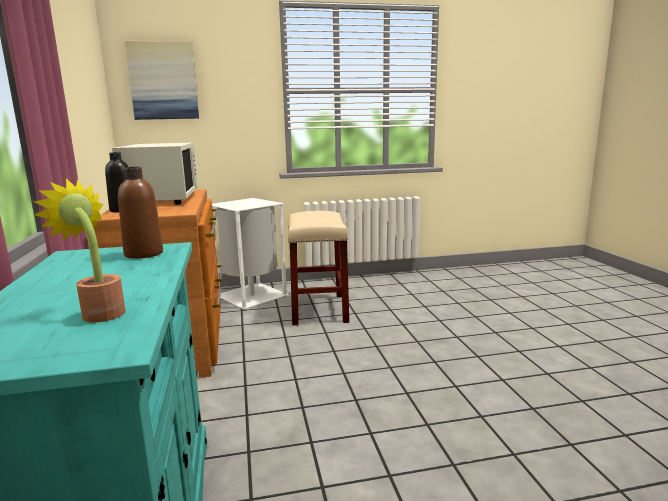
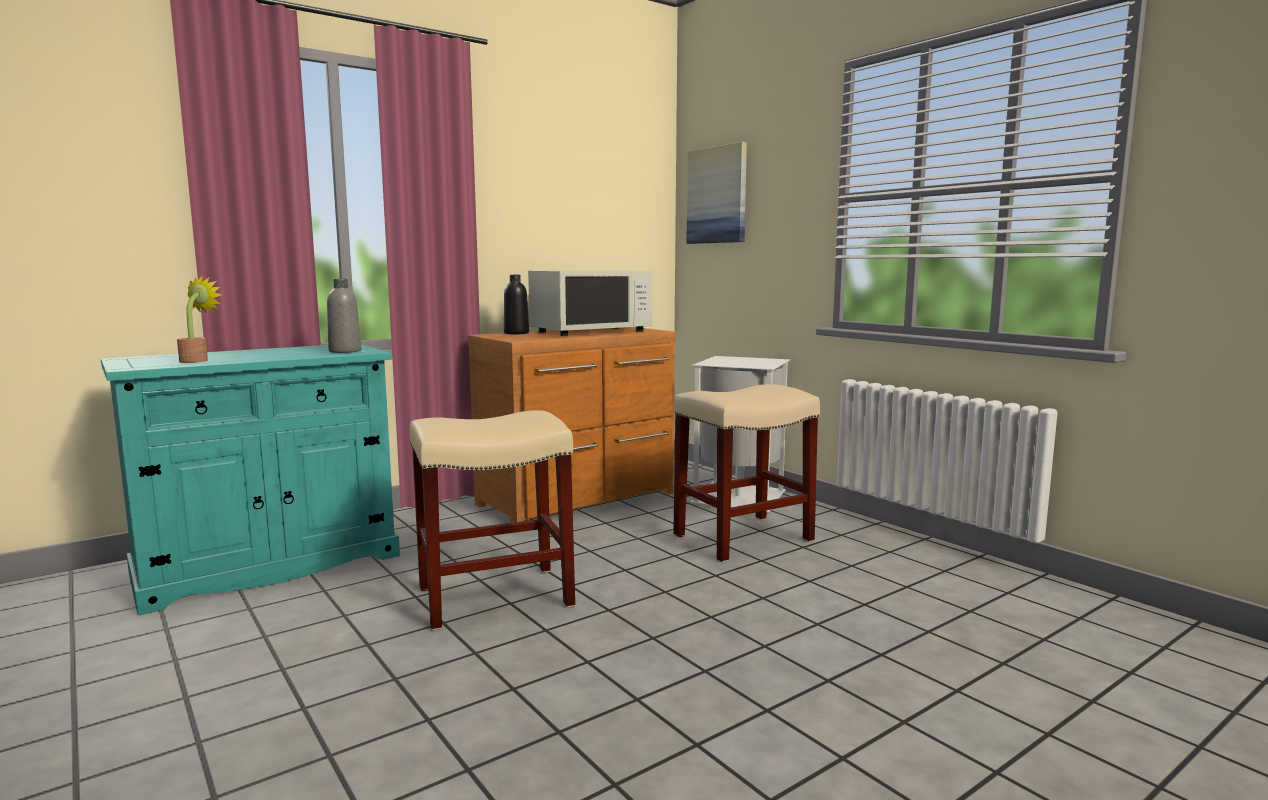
camera: 65 degrees right, 5 degrees down
(144, 254) = (345, 351): brown bottle -> grey bottle
(339, 403) = (496, 596): none -> beige stool

